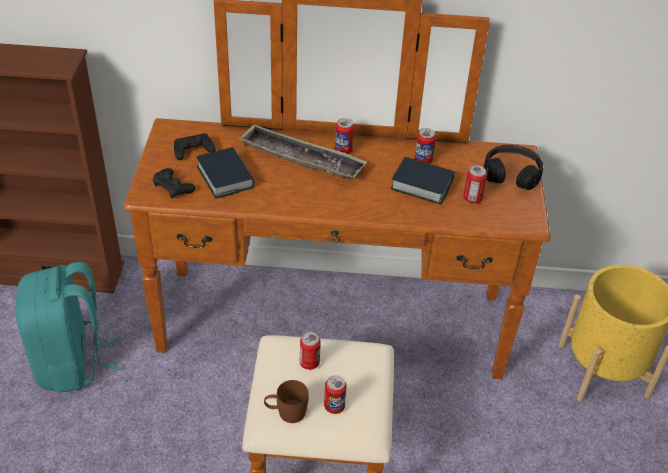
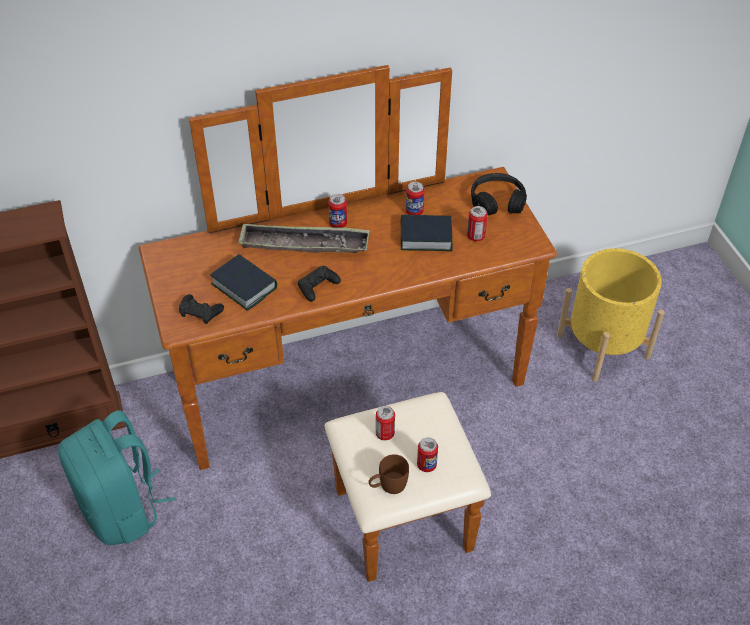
camera: 20 degrees left, 5 degrees up
(193, 150) = (197, 268): black game controller -> black game controller (318, 286)

